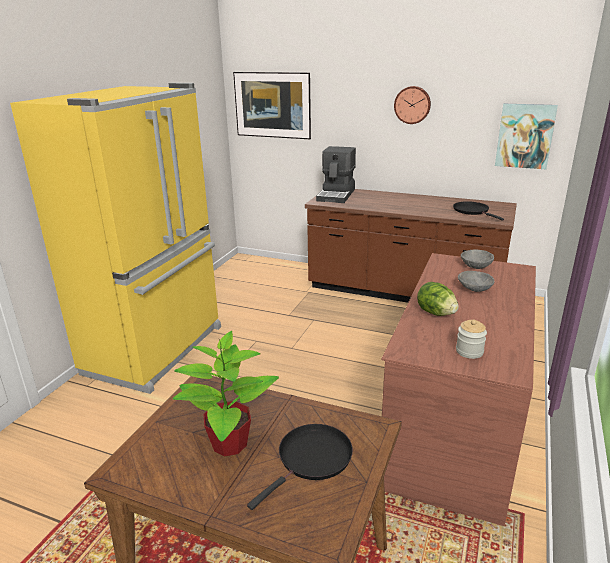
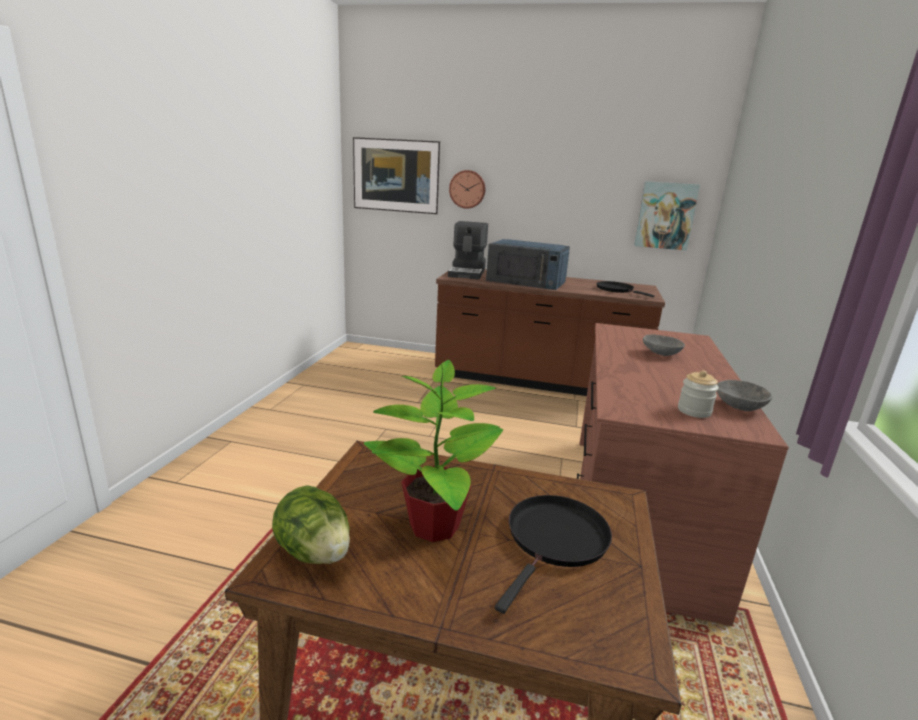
camera: 10 degrees left, 5 degrees down
(157, 350) = (265, 440): yellow fridge -> none
(388, 203) = (527, 281): none -> blue microwave
(412, 105) = (550, 180): wall clock -> wall clock (467, 189)
(436, 313) = (633, 375): lettuce -> lettuce (314, 552)
(476, 266) = (649, 334): grey bowl -> grey bowl (739, 406)

